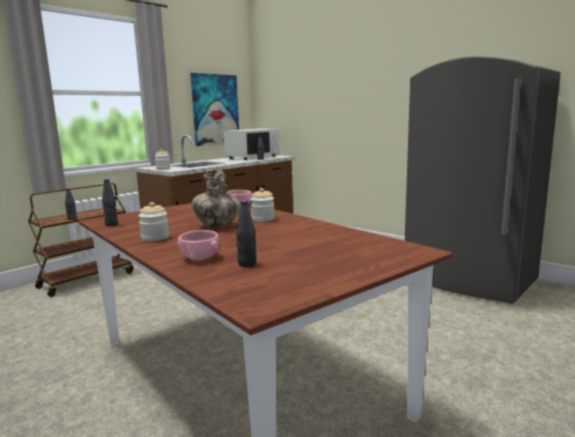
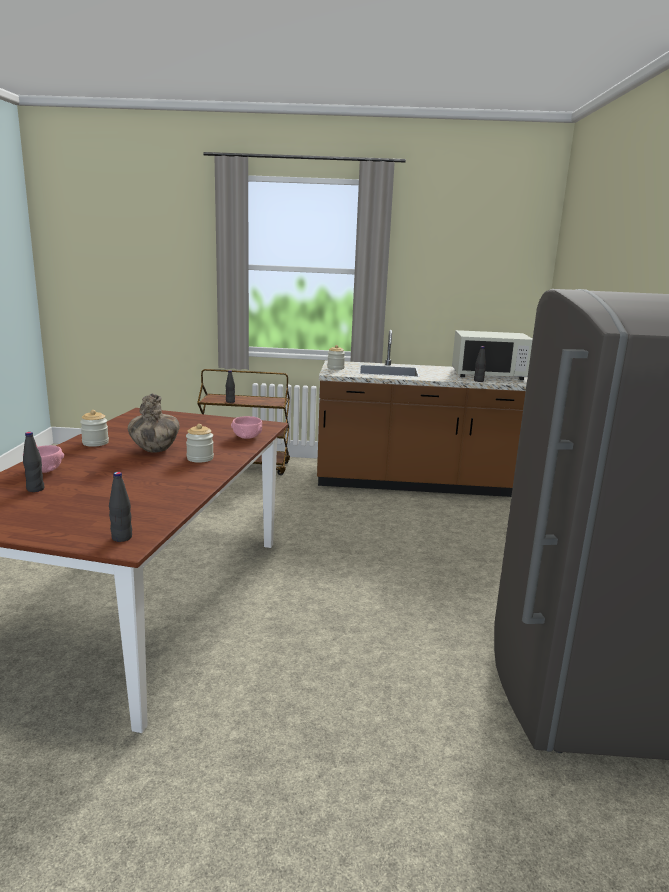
camera: 50 degrees right, 5 degrees up
(111, 224) = (128, 419): black bottle -> black bottle (122, 538)
(215, 109) = (471, 297): picture -> none

